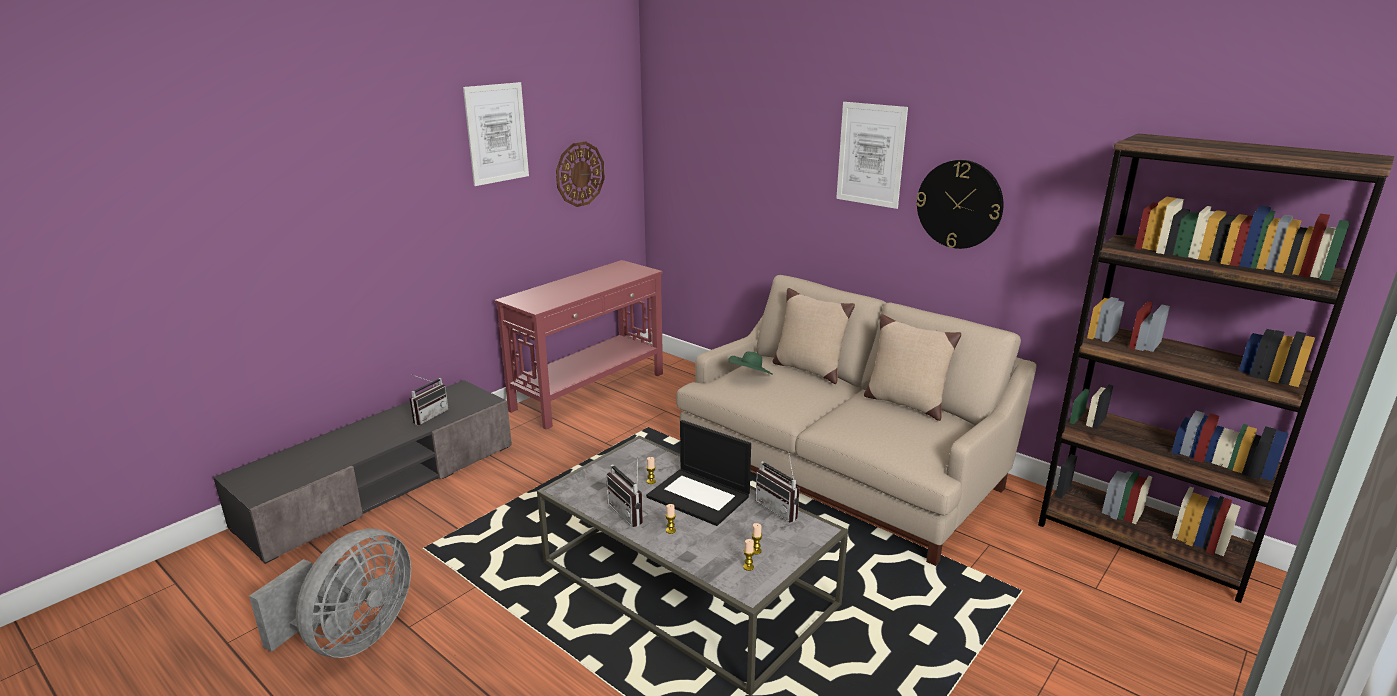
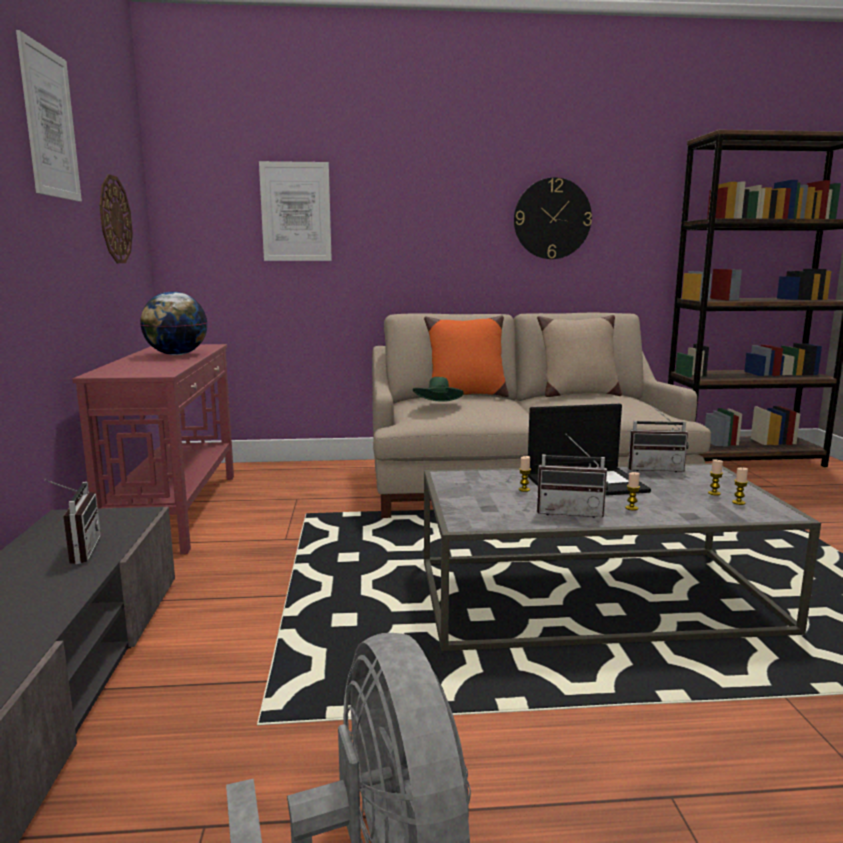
camera: 45 degrees left, 10 degrees down
(598, 281) = (176, 355): none -> globe
(808, 369) = (466, 395): beige pillow -> orange pillow
(871, 154) = (462, 183): picture -> picture (296, 212)

